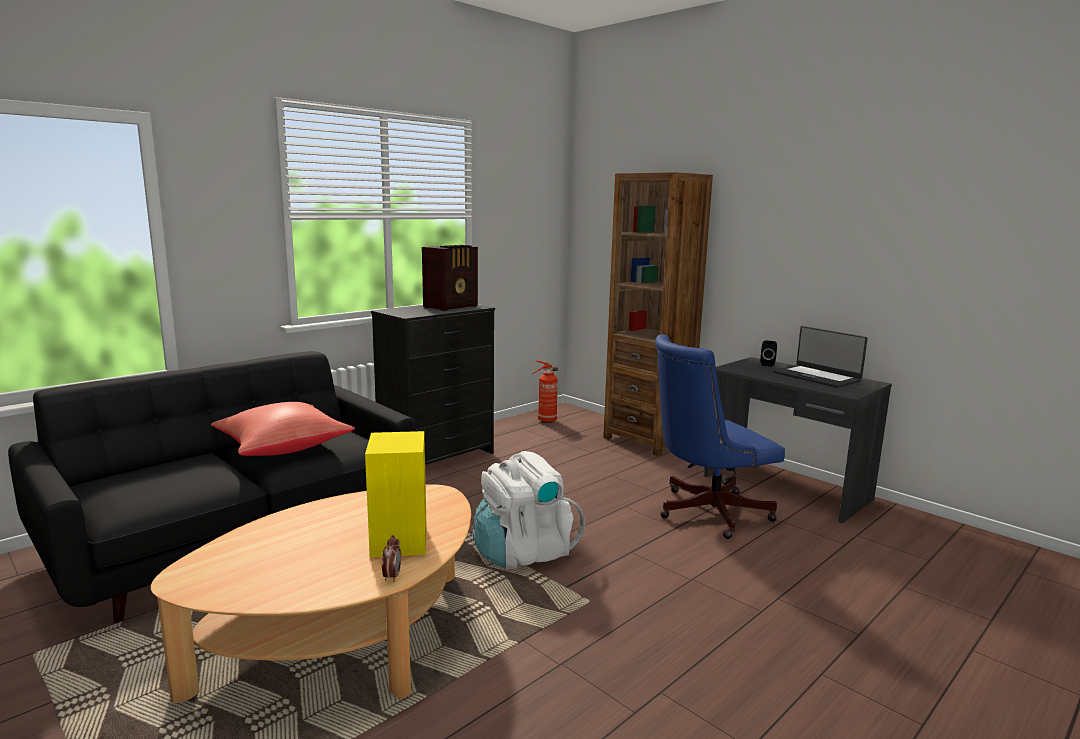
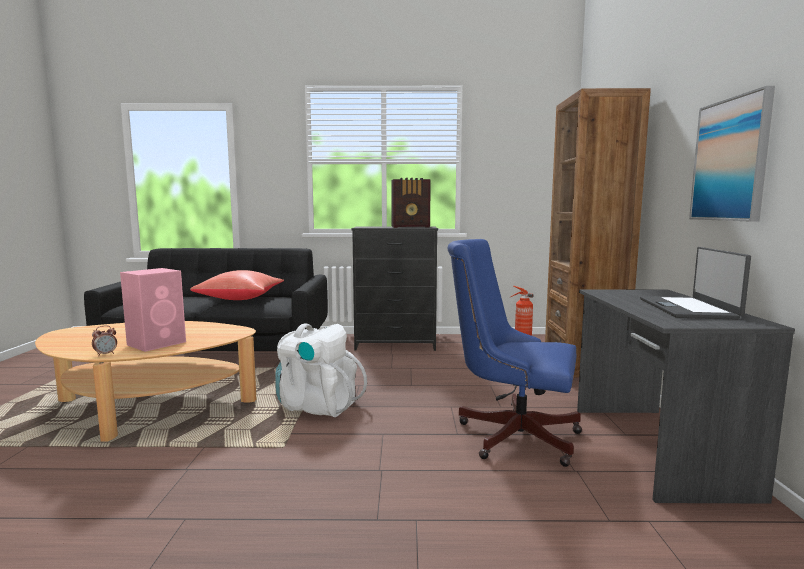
camera: 45 degrees right, 5 degrees down
(399, 540) = (158, 343): yellow speaker -> pink speaker
(767, 364) = (662, 295): black speaker -> none
(818, 259) = (730, 160): none -> picture

